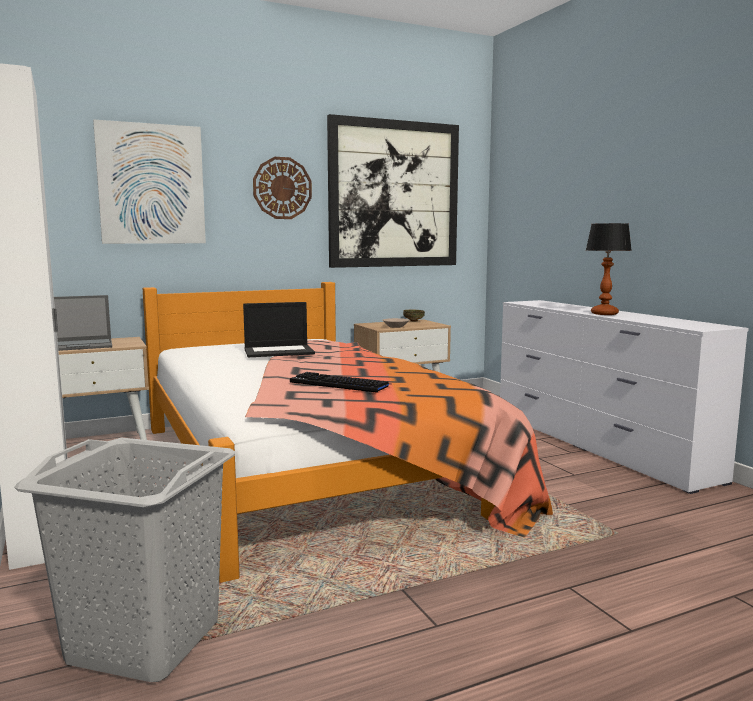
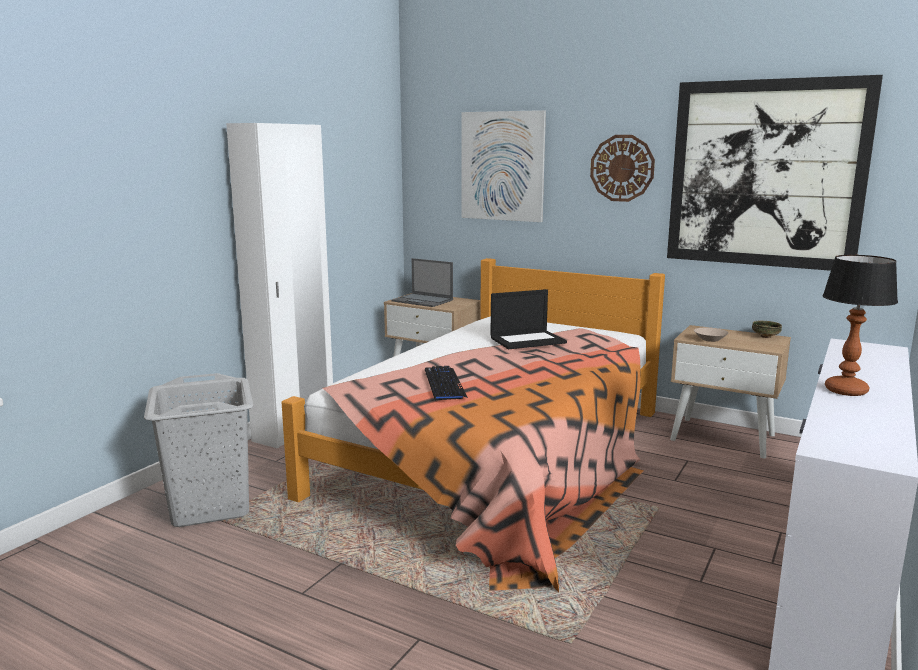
camera: 55 degrees right, 5 degrees up
(279, 351) = (528, 340): laptop -> laptop turned 60 degrees counterclockwise

